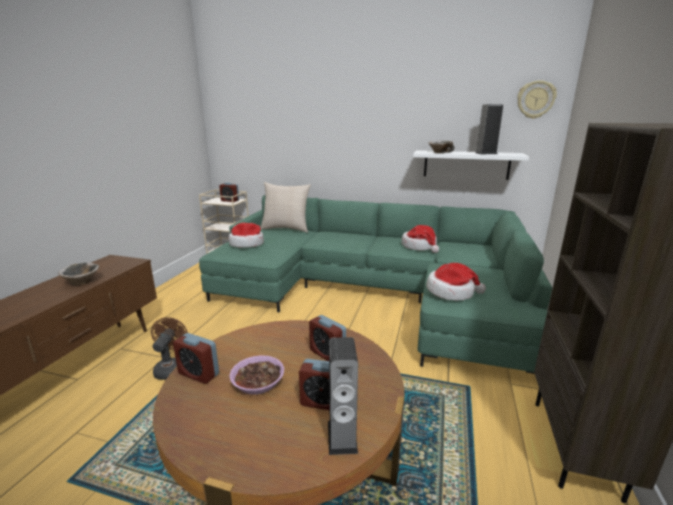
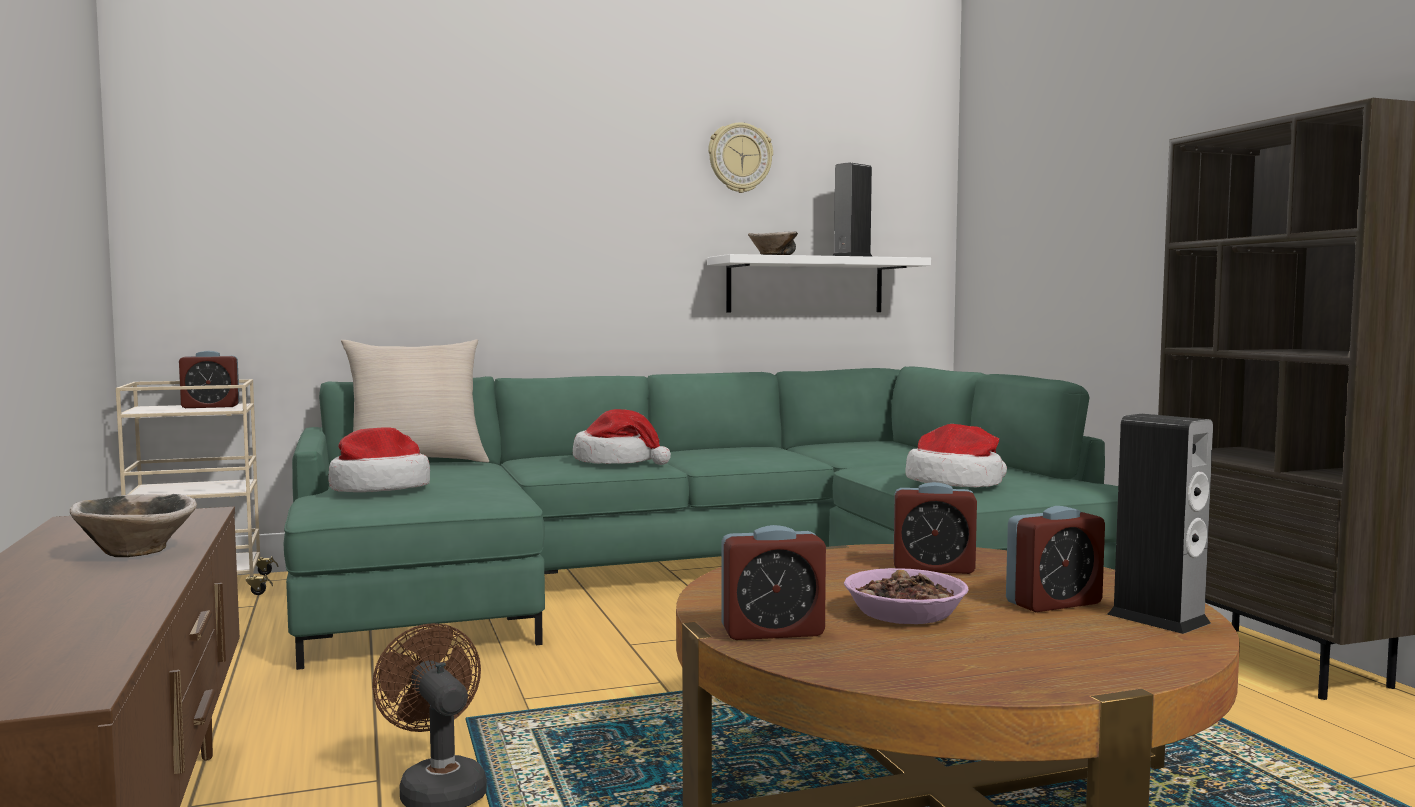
camera: 35 degrees left, 15 degrees down
(419, 246) = (776, 452): hat -> hat (617, 461)
(535, 100) = (905, 164): wall clock -> wall clock (740, 158)

